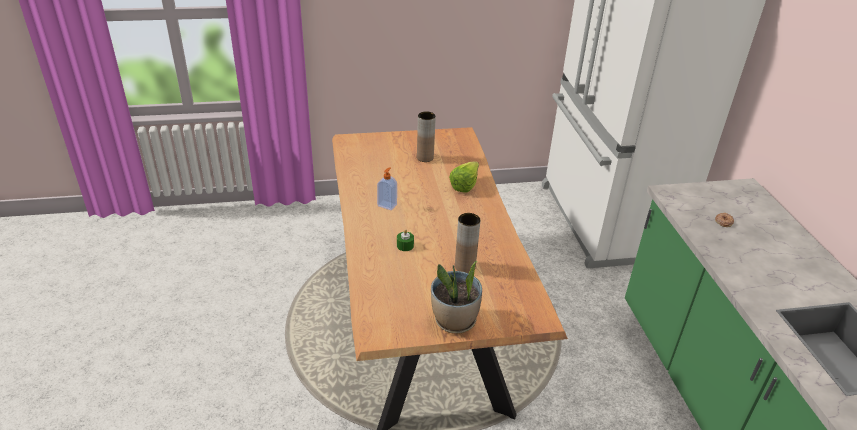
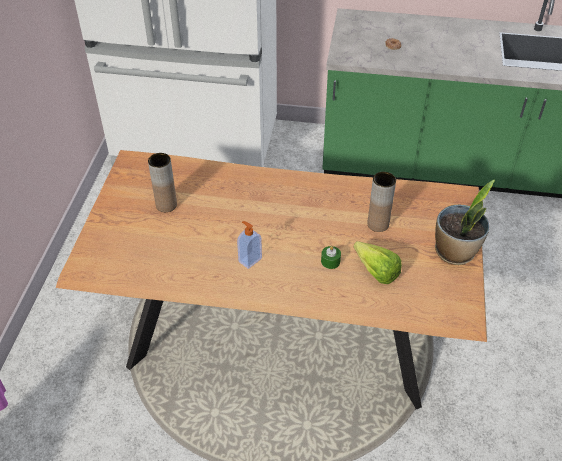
camera: 70 degrees left, 10 degrees up
(467, 184) = (237, 185): lettuce -> lettuce (374, 269)

